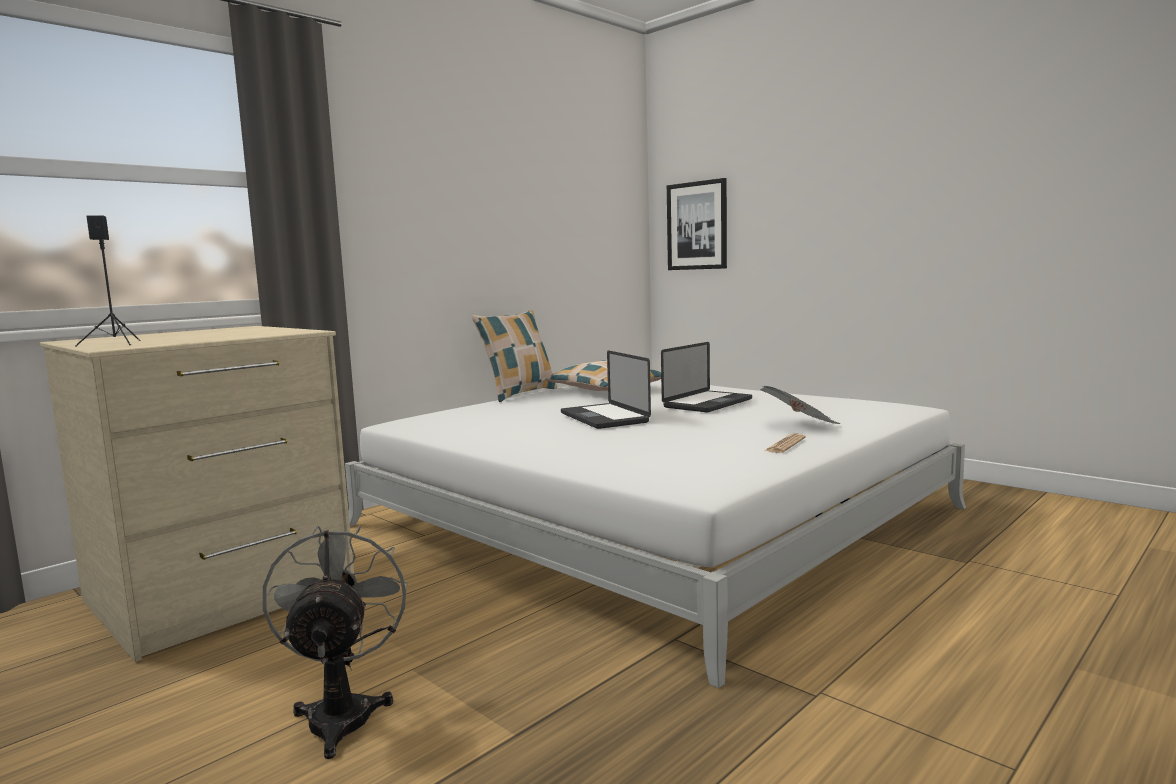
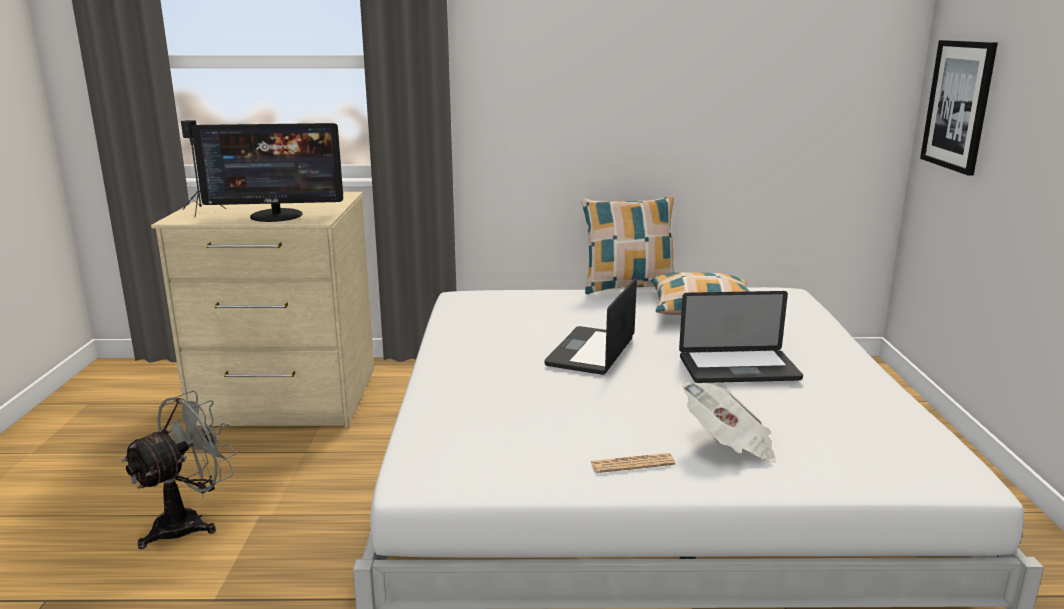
camera: 45 degrees right, 10 degrees up
(241, 335) = (276, 215): none -> monitor

